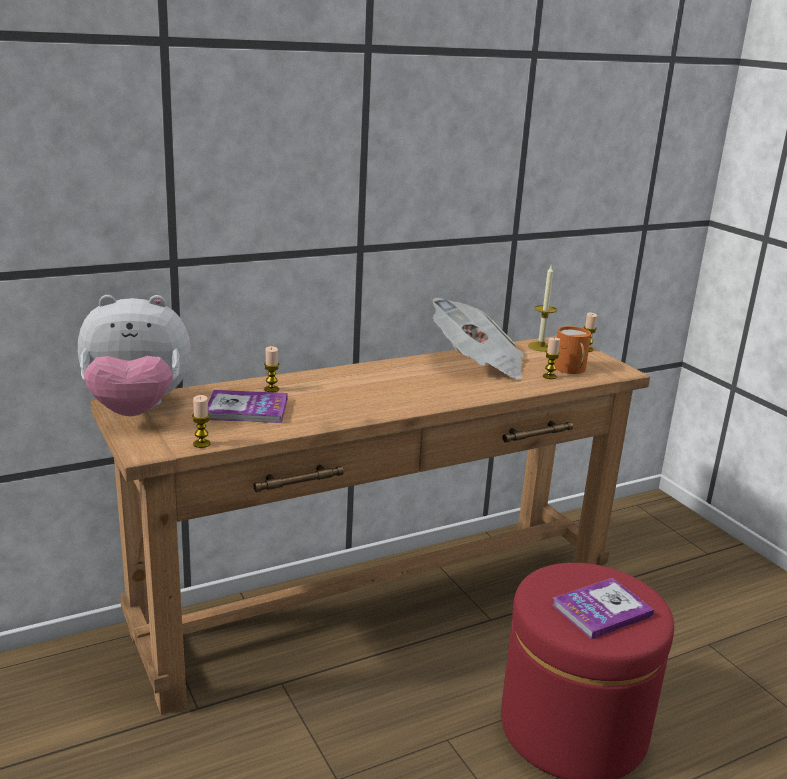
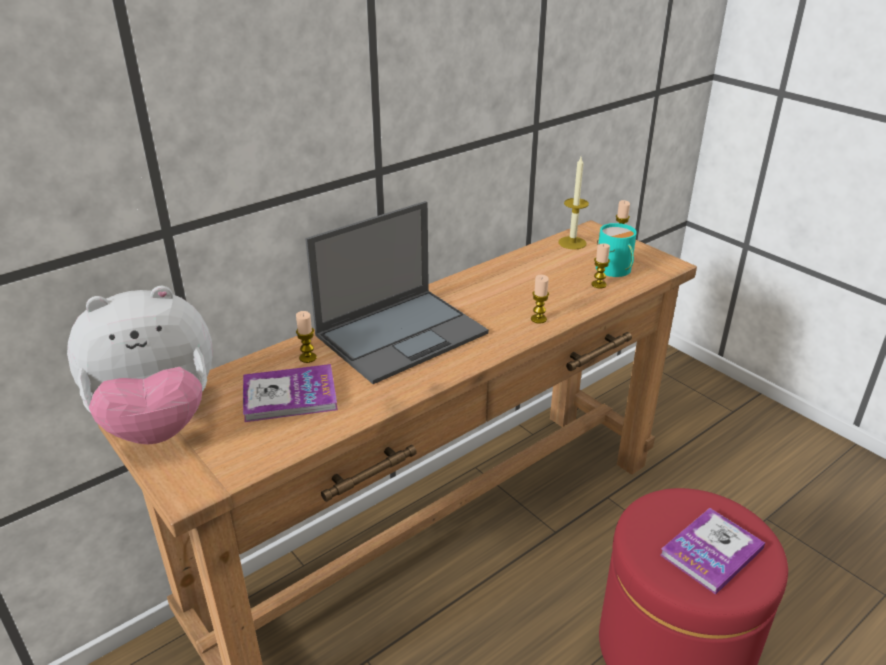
camera: 10 degrees left, 10 degrees up
(201, 444) = (254, 464): candle -> candle (538, 319)
(358, 385) = (403, 333): none -> laptop
(478, 364) = (518, 279): newspaper -> none
(570, 369) = (615, 270): orange mug -> turquoise mug

